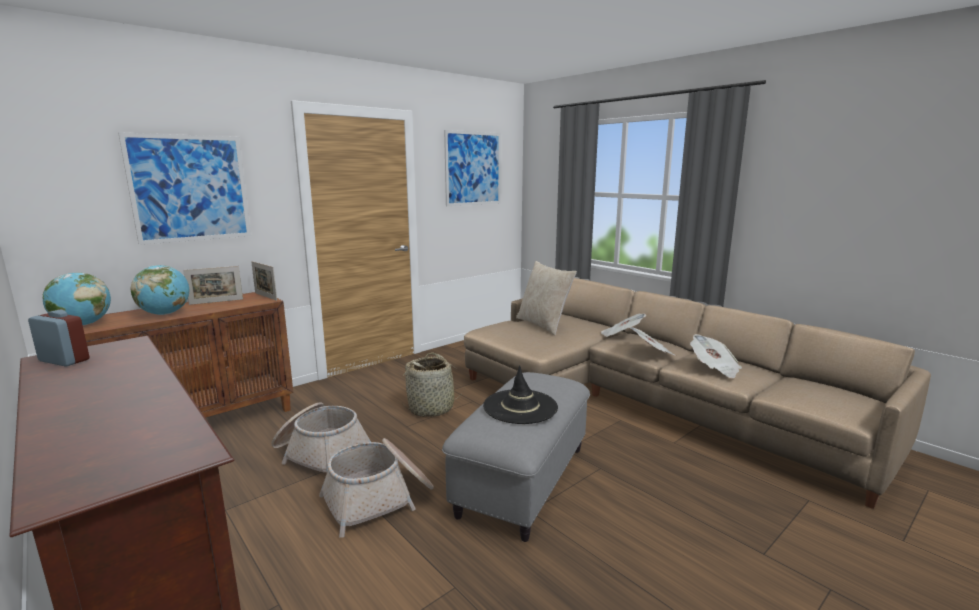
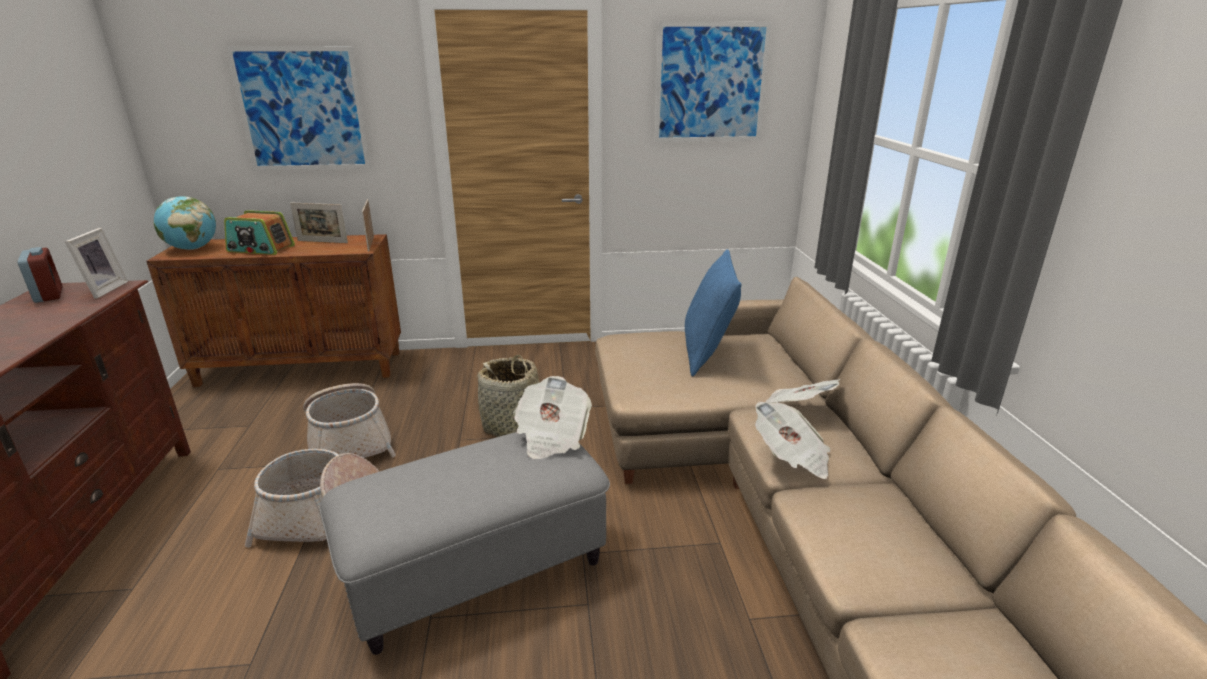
camera: 35 degrees right, 10 degrees up
(121, 347) = (102, 290): none -> picture frame
(165, 314) = (260, 249): globe -> radio
(520, 407) = (444, 479): black hat -> none
(543, 325) = (707, 353): beige pillow -> blue pillow
(714, 368) = (851, 532): newspaper -> newspaper (551, 436)

